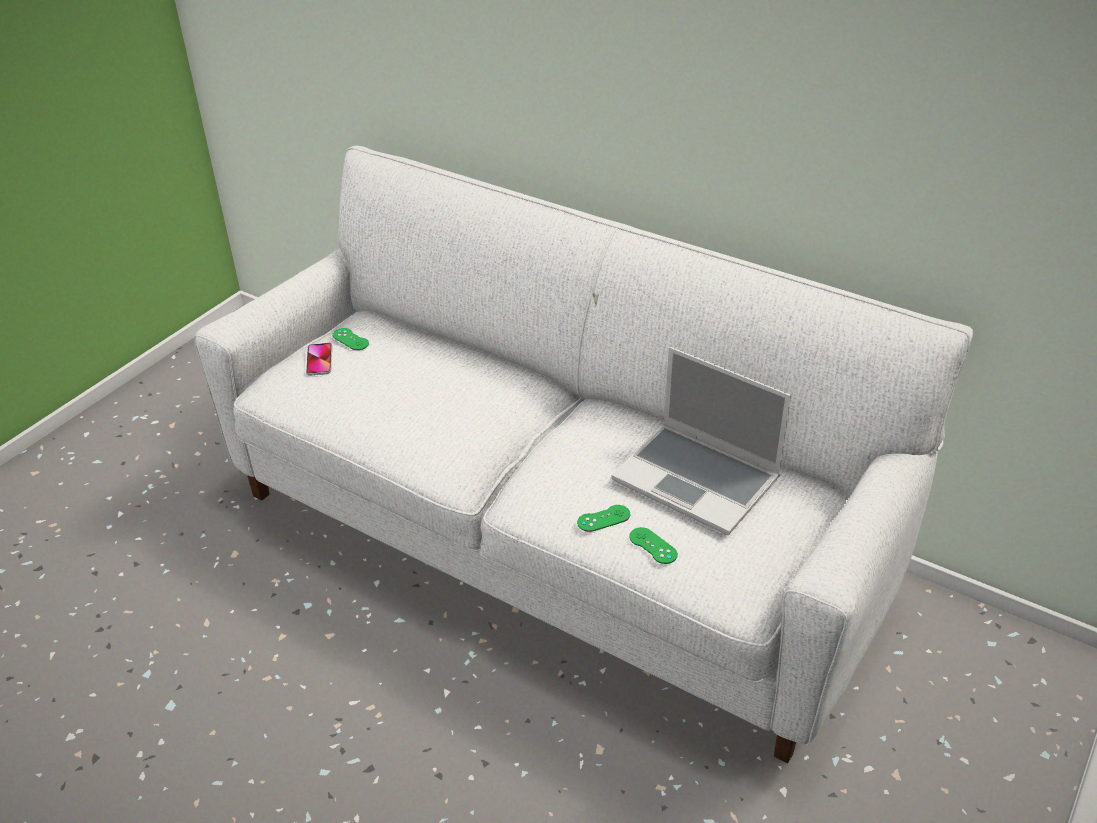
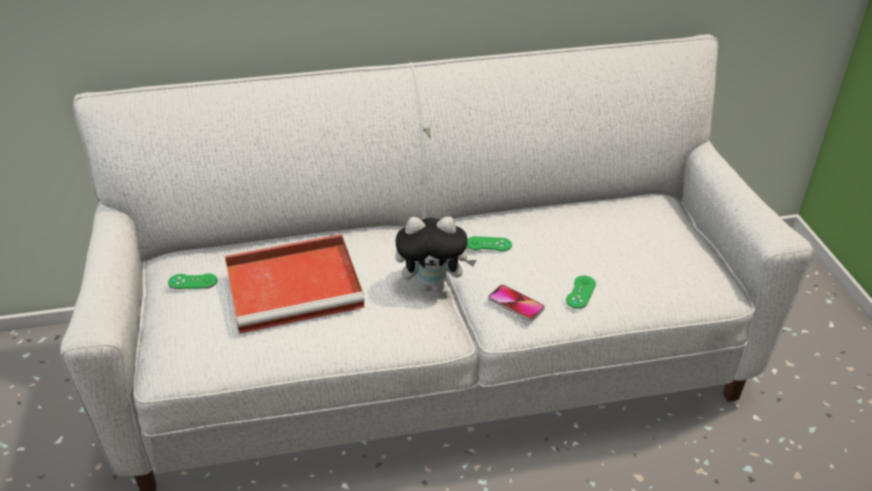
camera: 45 degrees left, 0 degrees up
(319, 360) = (191, 312): phone -> phone (516, 304)
(404, 382) = (297, 286): none -> red tray
(508, 443) = (433, 285): none -> plush toy
(653, 546) = (634, 289): green game controller -> green game controller (488, 244)
(698, 480) = (596, 232): laptop -> none

